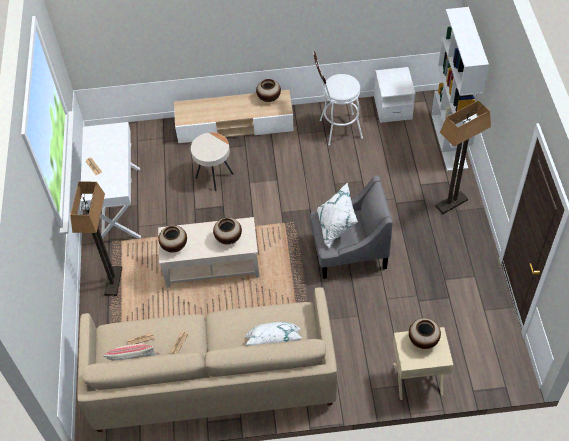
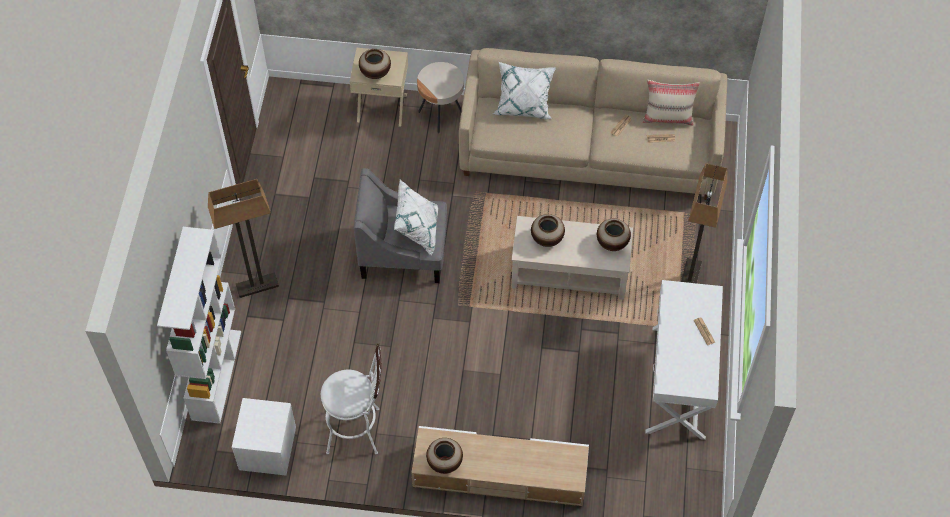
camera: 170 degrees left, 5 degrees up
(214, 176) = (544, 395): beige side table -> beige side table (441, 114)

